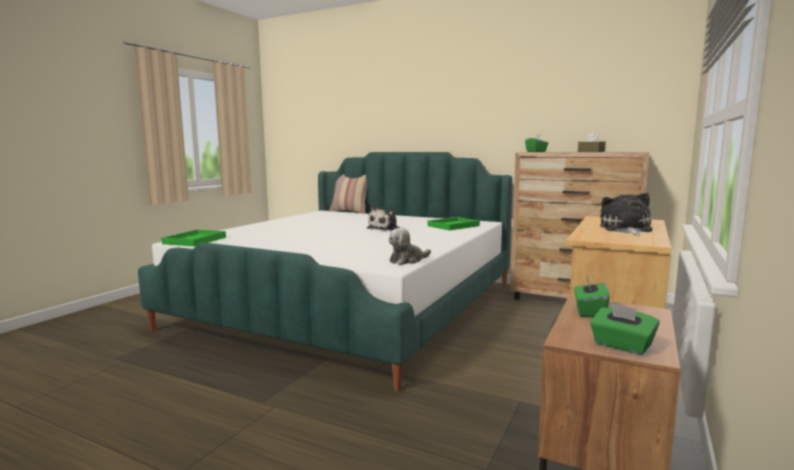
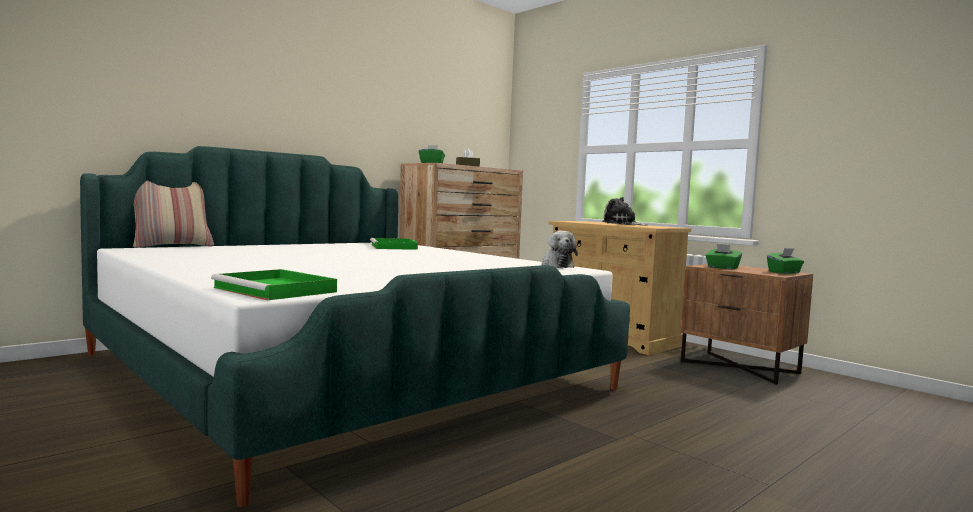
camera: 70 degrees left, 5 degrees down
(385, 229) = (365, 254): plush toy -> none

